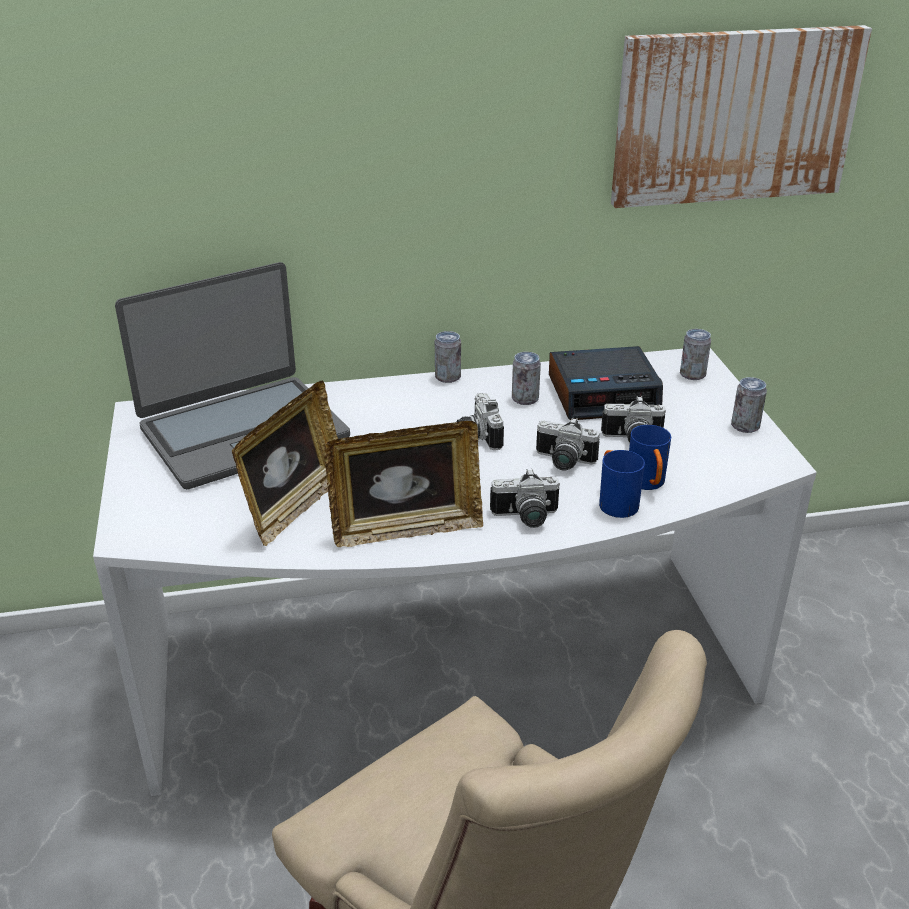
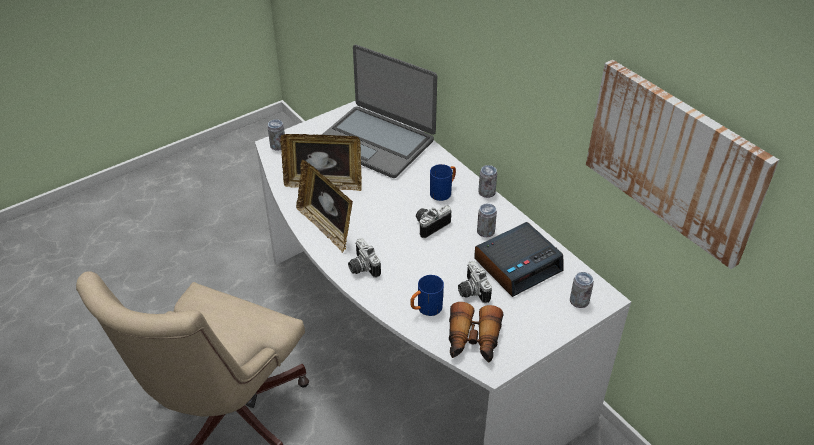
camera: 65 degrees right, 10 degrees up
(563, 462) = (426, 267): camera -> none
(604, 394) = (518, 264): alarm clock -> alarm clock turned 90 degrees counterclockwise
(614, 502) = (398, 299): blue mug -> blue mug (443, 192)
(727, 464) = (473, 341): none -> binoculars
(745, 426) = (527, 342): can -> can (278, 146)

